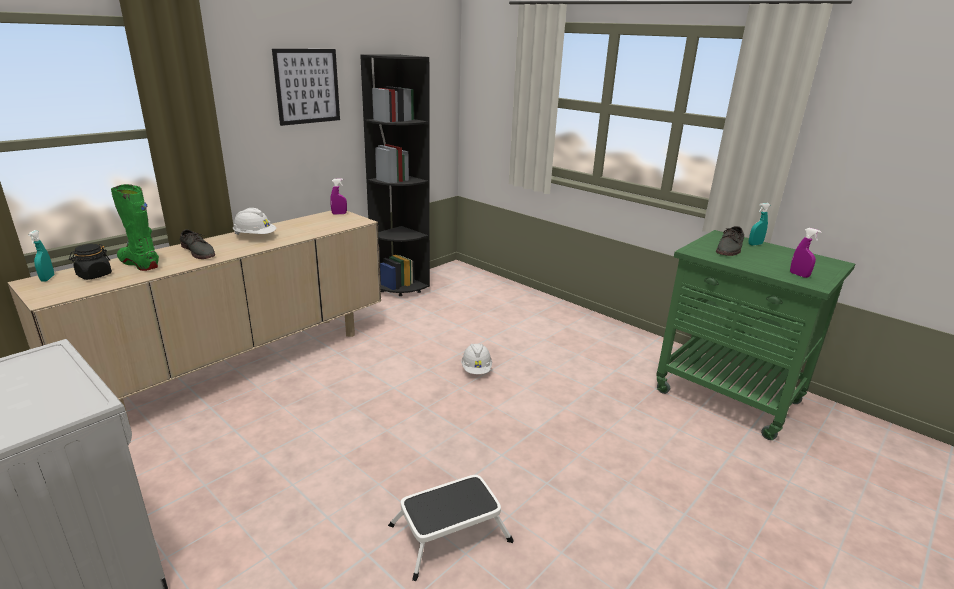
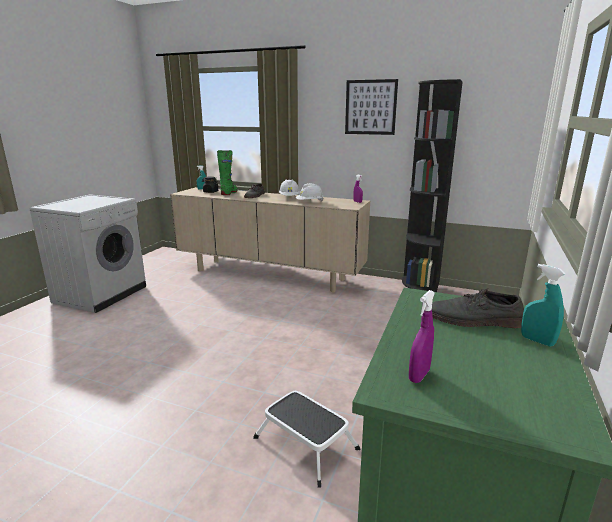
camera: 70 degrees right, 5 degrees down
(449, 532) = (135, 377): black step ladder -> black step ladder (306, 443)
(476, 369) = (332, 346): white hard hat -> white hard hat (309, 203)

